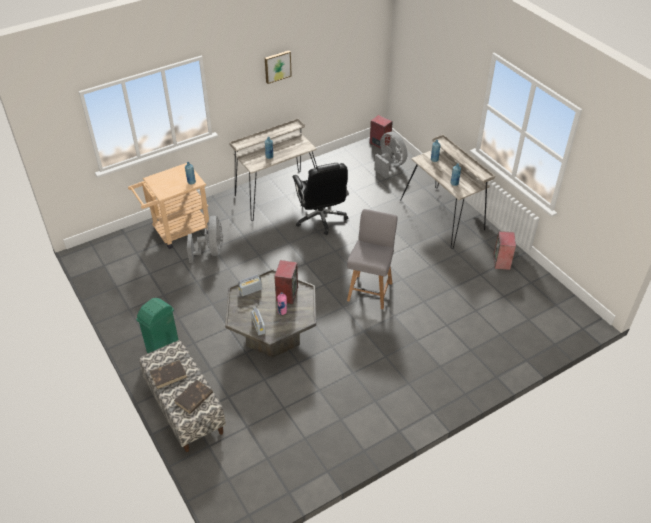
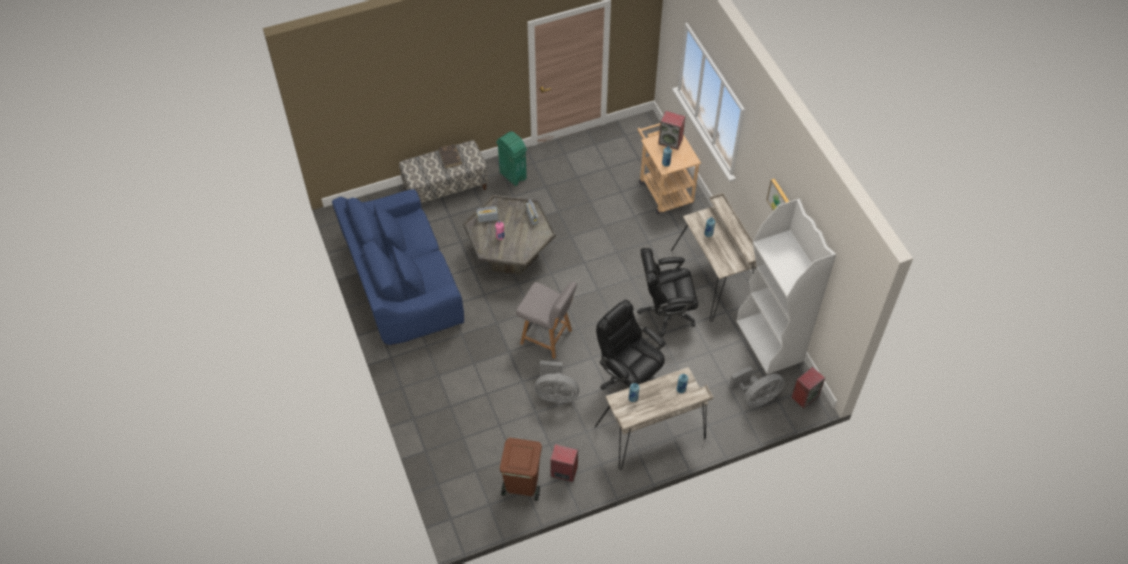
camera: 100 degrees right, 10 degrees up
(193, 398) = (423, 171): brown book -> none
(211, 251) = (629, 214): grey fan -> grey fan (556, 394)
(286, 294) = (521, 242): speaker -> speaker (671, 141)
(334, 422) = (403, 284): none -> blue sofa
(335, 161) = (770, 341): none -> white bookcase
(395, 234) = (629, 377): none -> black office chair
(528, 286) = (522, 486): none -> brown trash can

